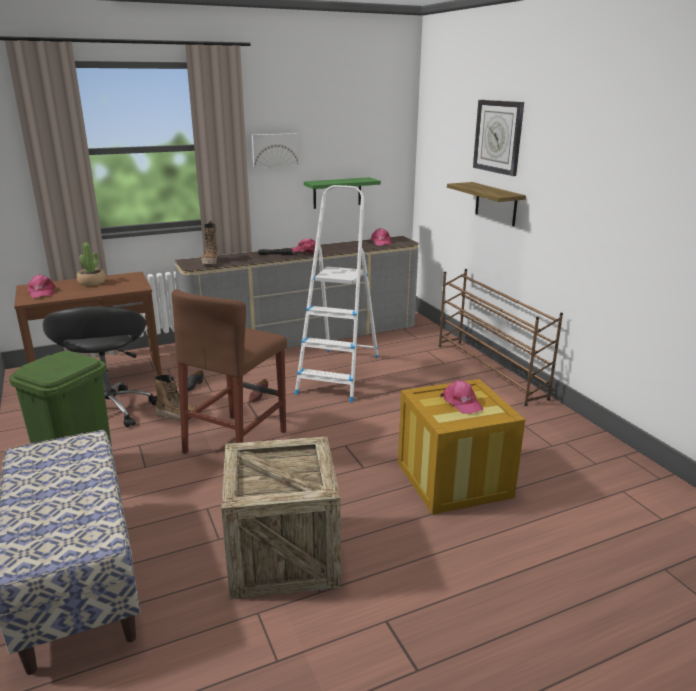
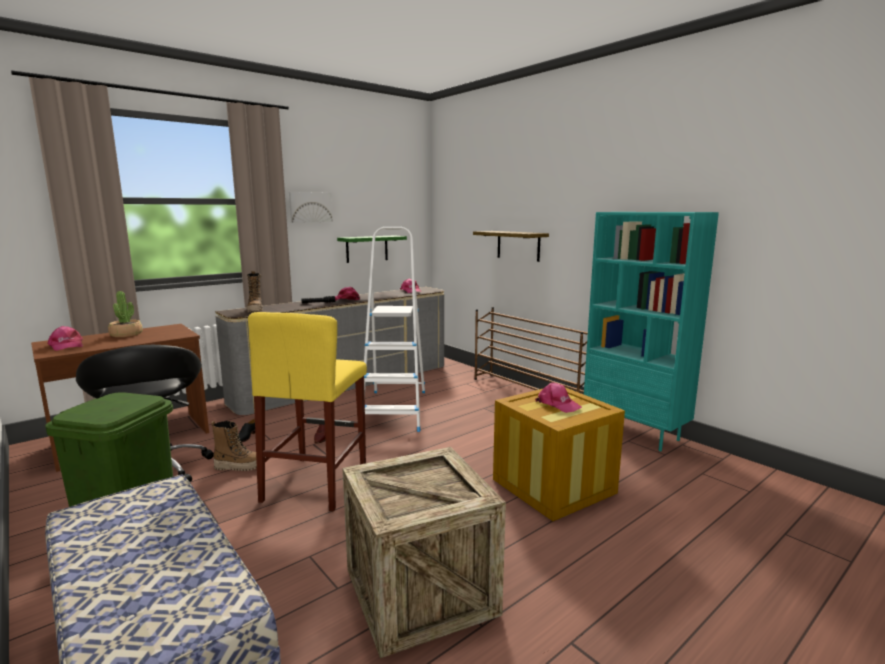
camera: 15 degrees left, 10 degrees down
(236, 441) = (316, 482): brown stool -> yellow stool
(498, 136) = (516, 188): wall clock -> none
(579, 433) = (635, 432): none -> turquoise bookcase

